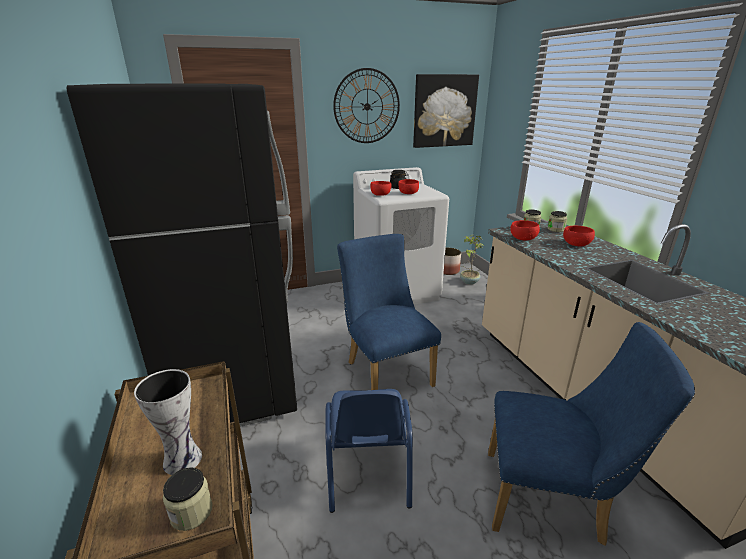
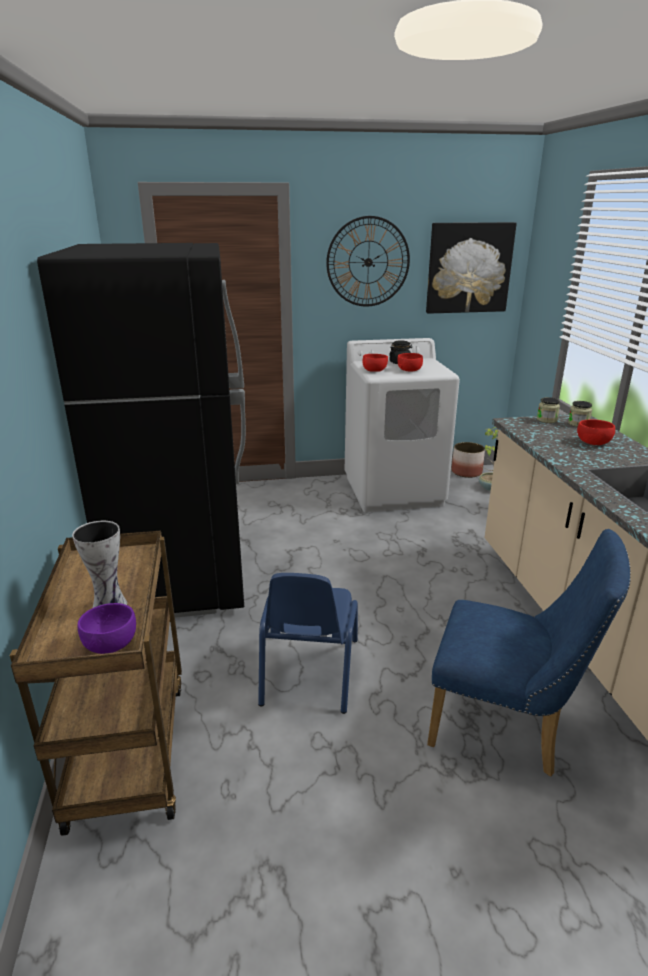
camera: 10 degrees right, 0 degrees up
(191, 512) = (111, 643): jar -> purple bowl
(385, 370) = (355, 579): blue chair -> none
(523, 238) = (530, 431): red bowl -> none

